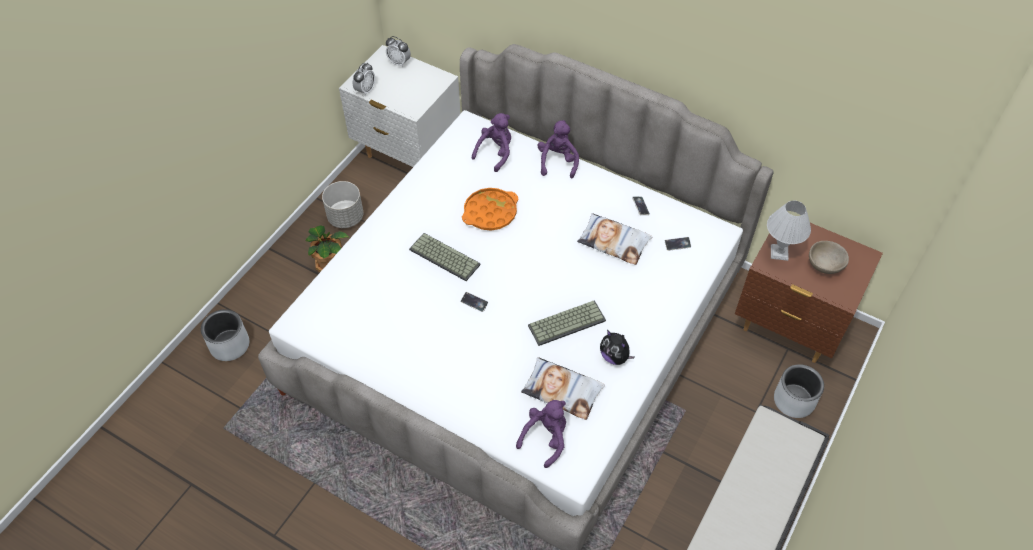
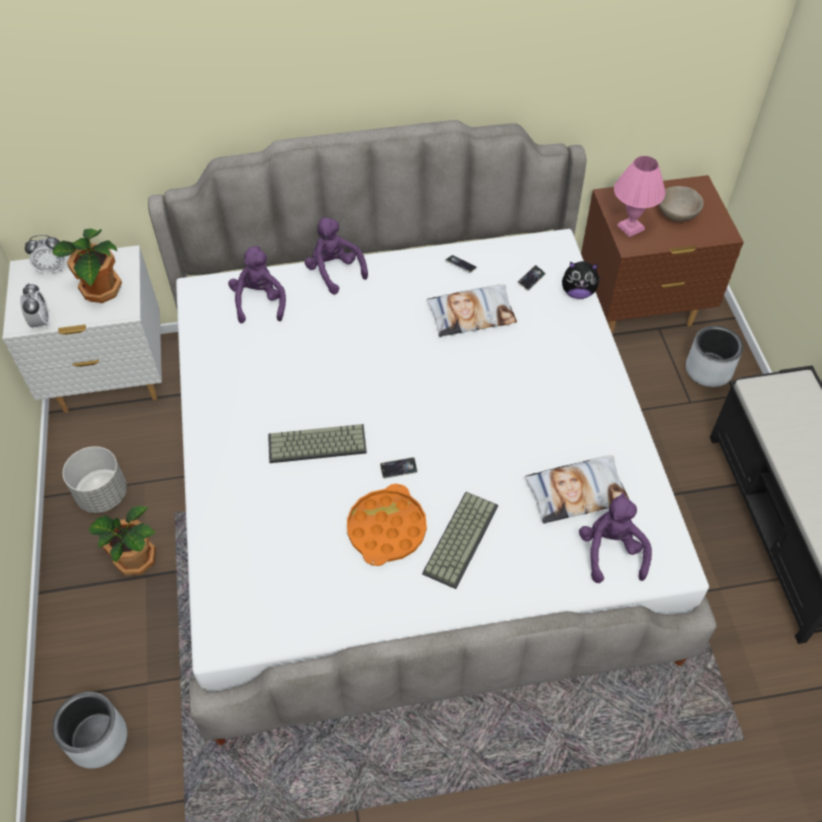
camera: 40 degrees left, 0 degrees up
(412, 91) = (100, 291): none -> potted plant
(490, 212) = (318, 366): orange tray -> orange tray (386, 529)
(567, 322) = (509, 422): keyboard -> keyboard (459, 538)
(615, 357) = (588, 423): plush toy -> plush toy (578, 292)
(779, 252) = (630, 227): white table lamp -> pink table lamp

